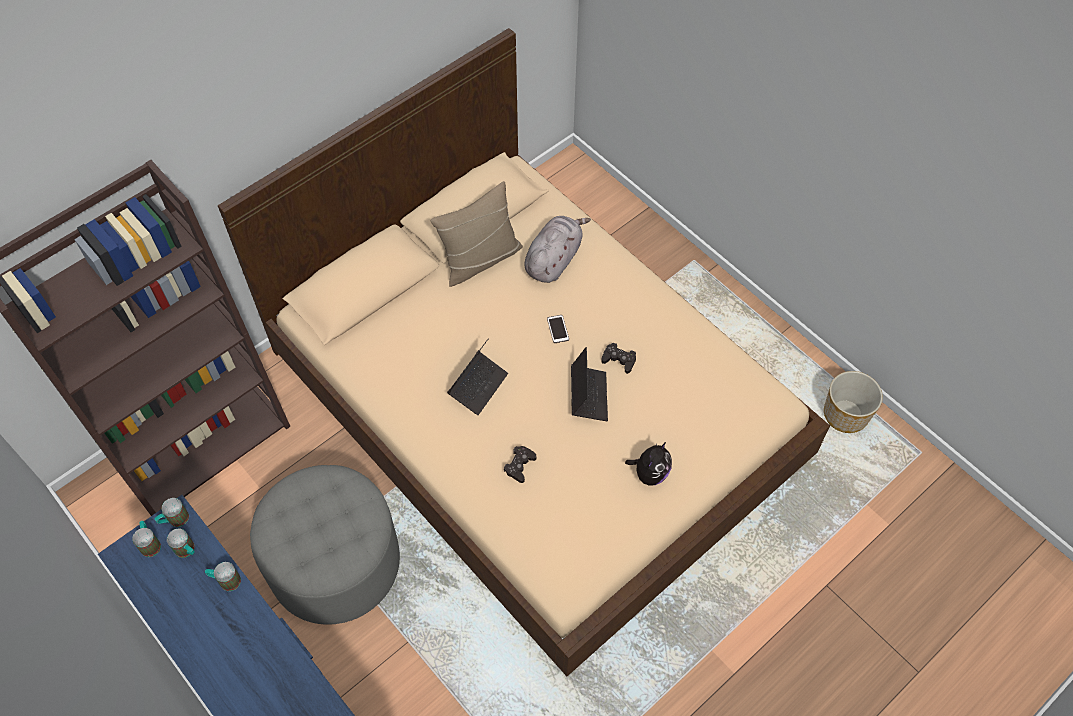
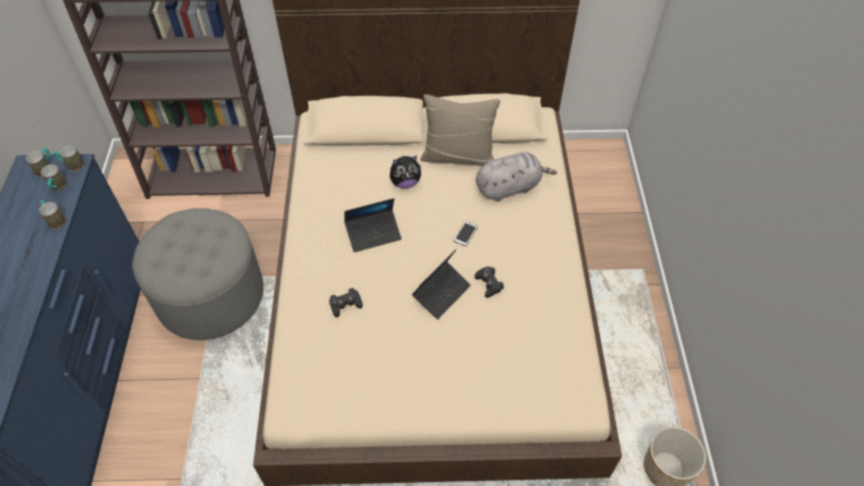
camera: 40 degrees right, 5 degrees down
(650, 473) = (431, 378): plush toy -> plush toy (405, 182)

